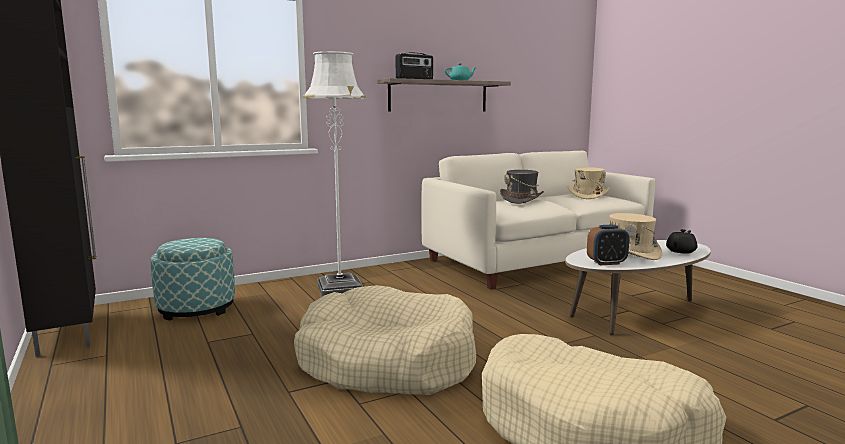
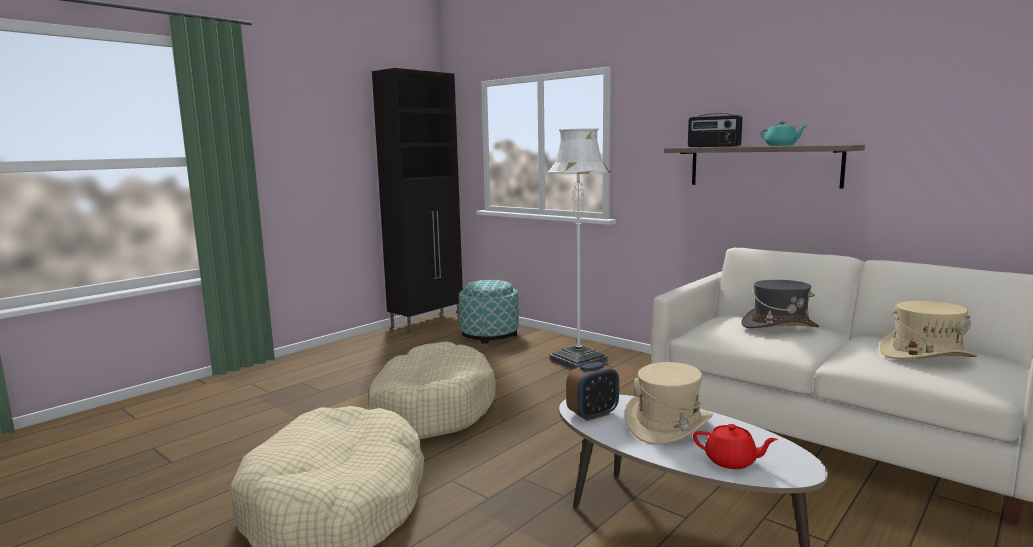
camera: 70 degrees right, 0 degrees up
(606, 263) = (593, 414): alarm clock -> alarm clock turned 90 degrees counterclockwise
(681, 251) = (731, 461): black teapot -> red teapot

